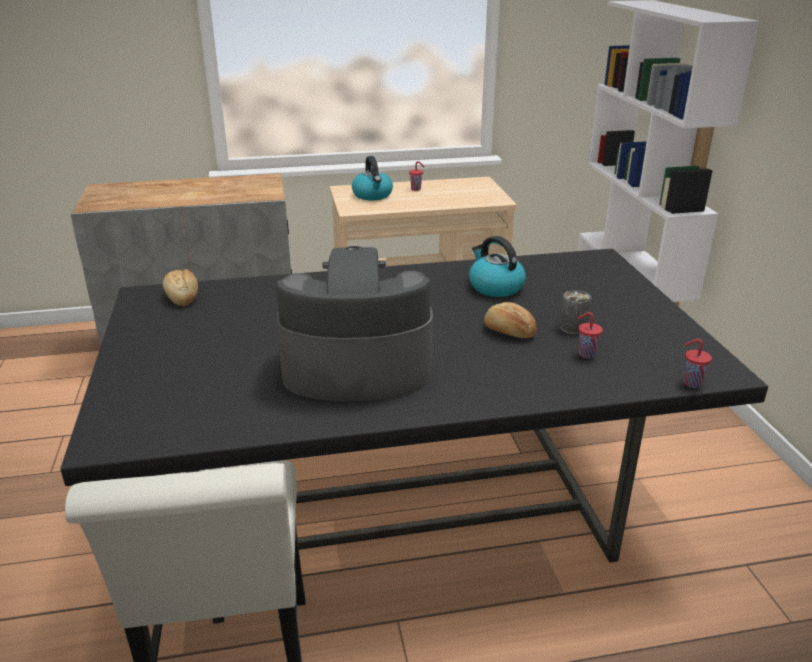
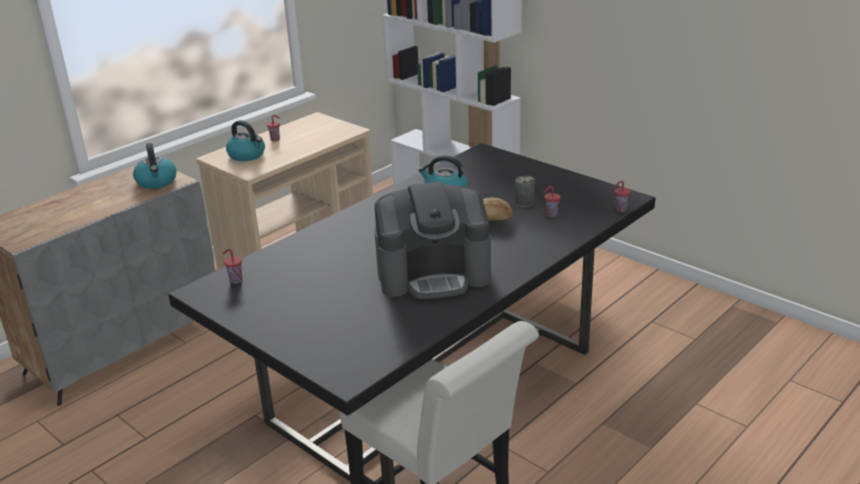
camera: 35 degrees left, 0 degrees up
(182, 297) = (235, 280): bread -> red cup
(253, 191) = (157, 182): none -> kettle
(356, 367) = (434, 274): coffee machine -> coffee machine turned 150 degrees counterclockwise

